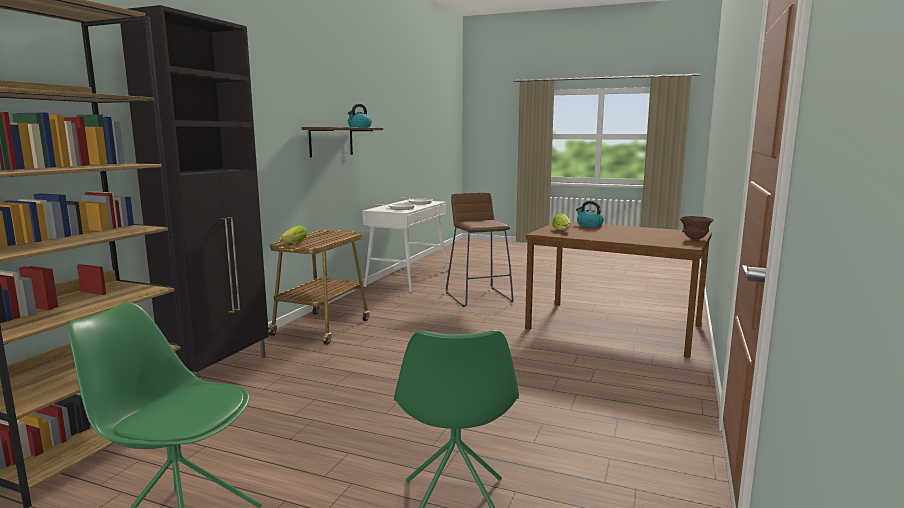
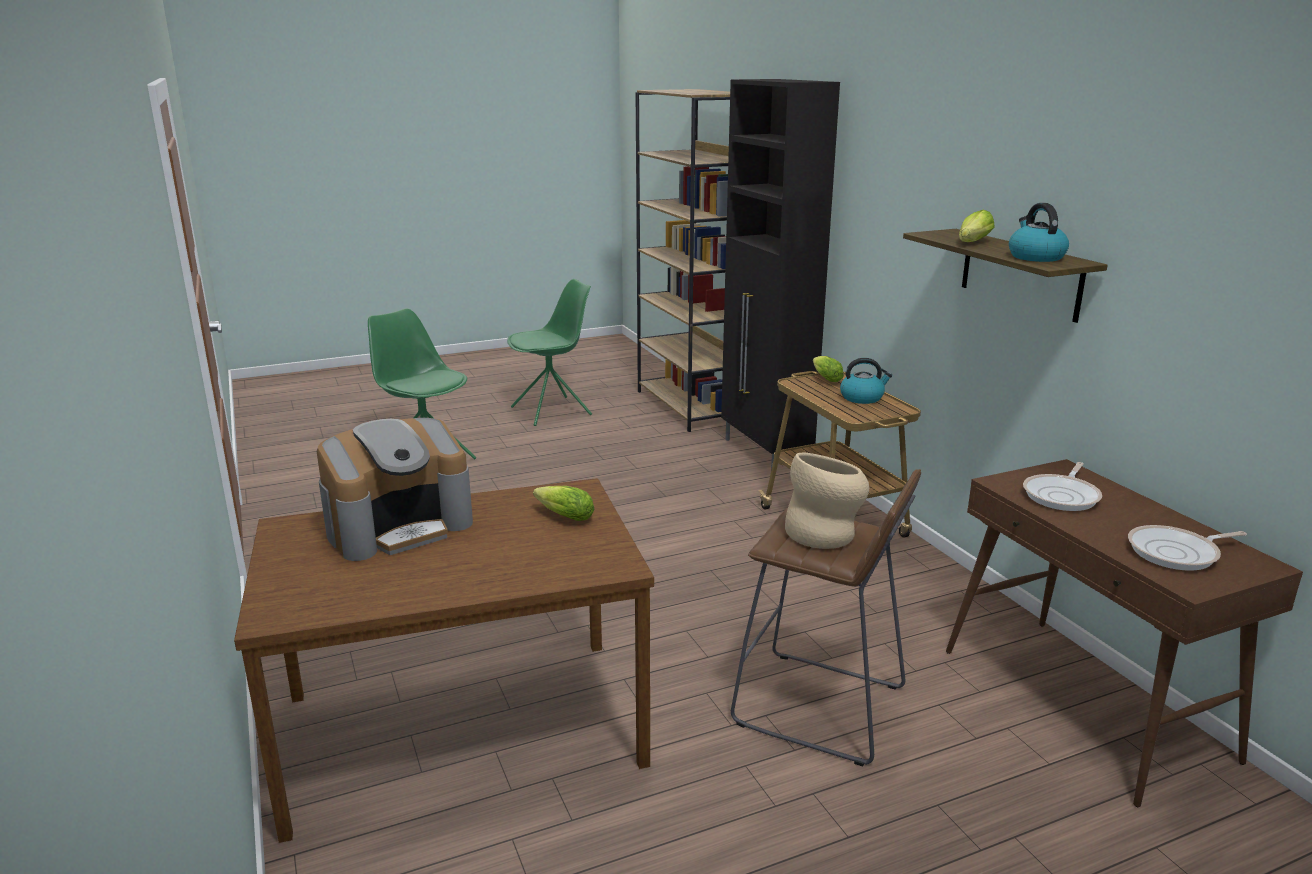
camera: 135 degrees right, 10 degrees up
(343, 126) = (972, 243): none -> lettuce
(408, 278) = (1084, 704): white console table -> brown console table
(479, 222) = (825, 534): none -> beige vase
(589, 225) = (548, 568): kettle -> kettle (862, 398)
(633, 238) = (399, 526): none -> coffee machine
(694, 239) = (275, 568): brown bowl -> none

